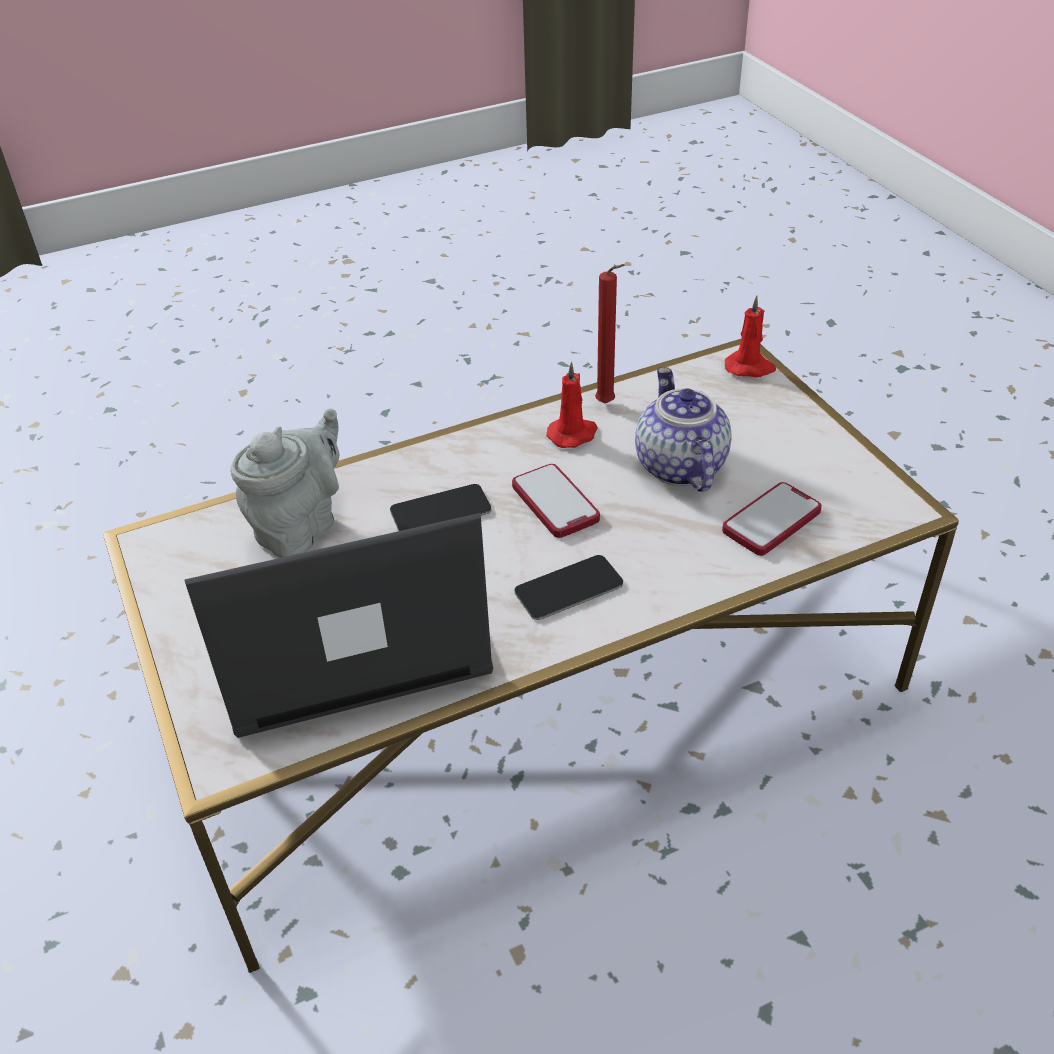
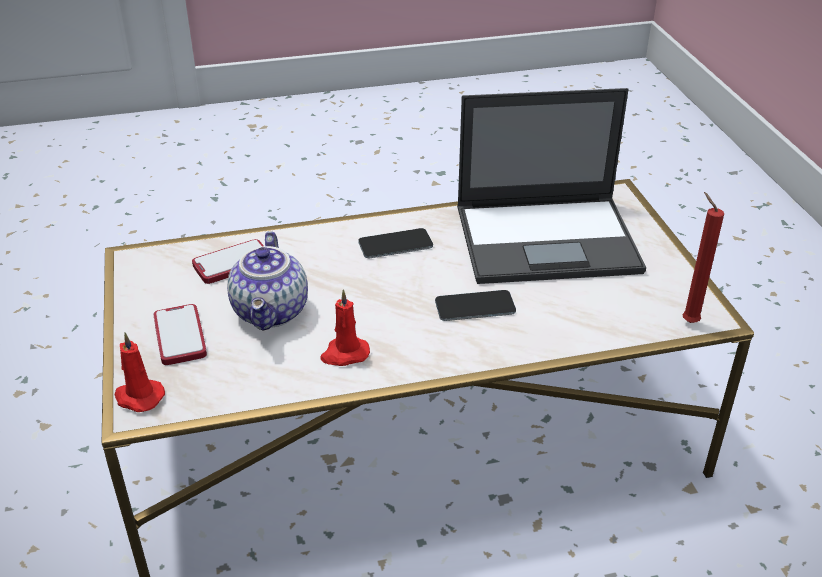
camera: 170 degrees left, 5 degrees down
(300, 526) = (588, 311): grey teapot -> none
(555, 503) = (383, 299): phone -> phone (180, 336)
(607, 404) = (299, 379): red candle -> red candle (687, 321)

